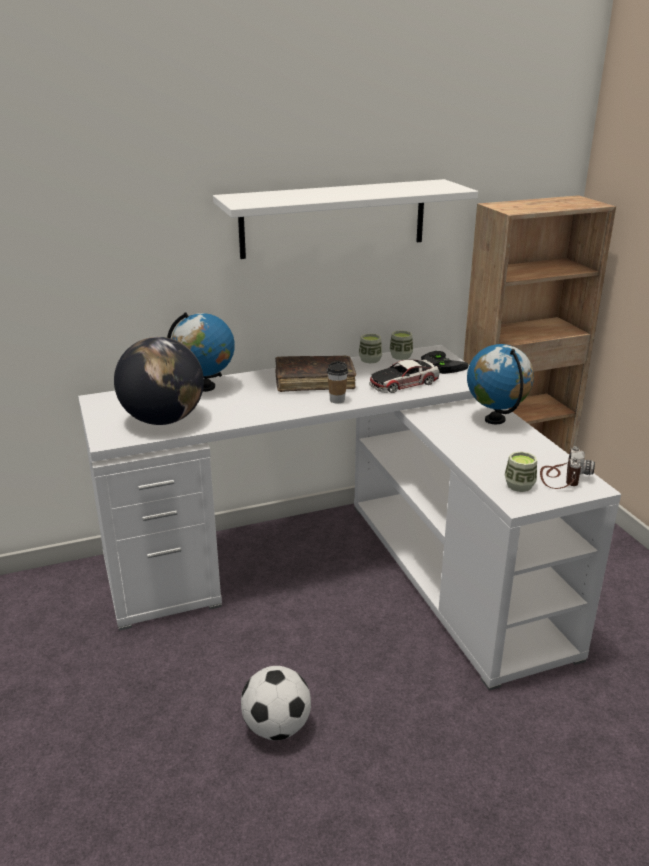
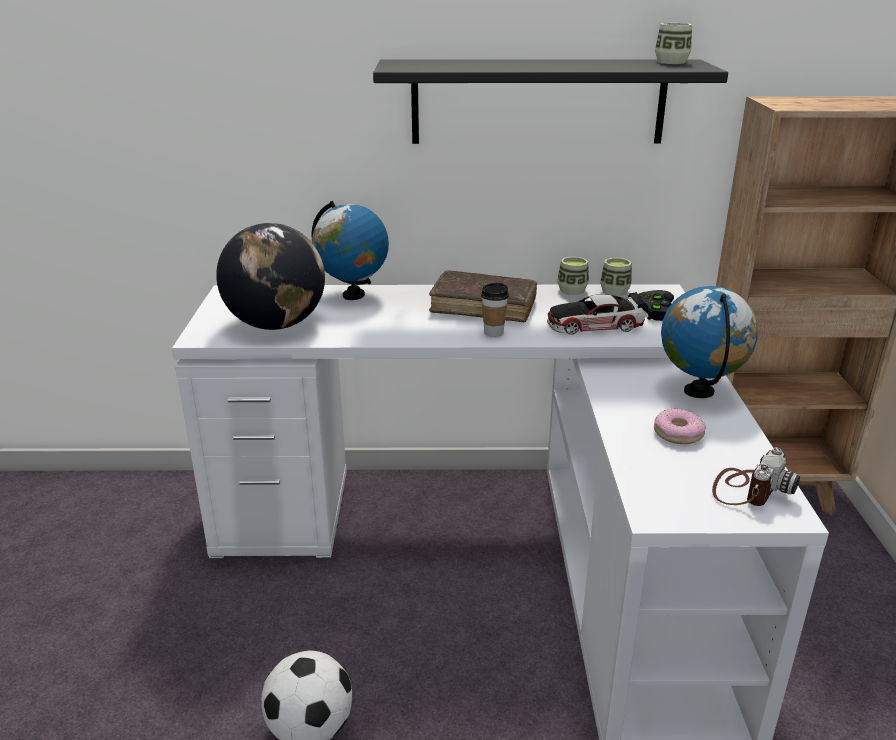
camera: 20 degrees right, 0 degrees up
(334, 218) = (538, 102): white shelf -> black shelf
(499, 450) = (678, 433): none -> donut
(519, 485) = (674, 488): cup -> cup (671, 62)

